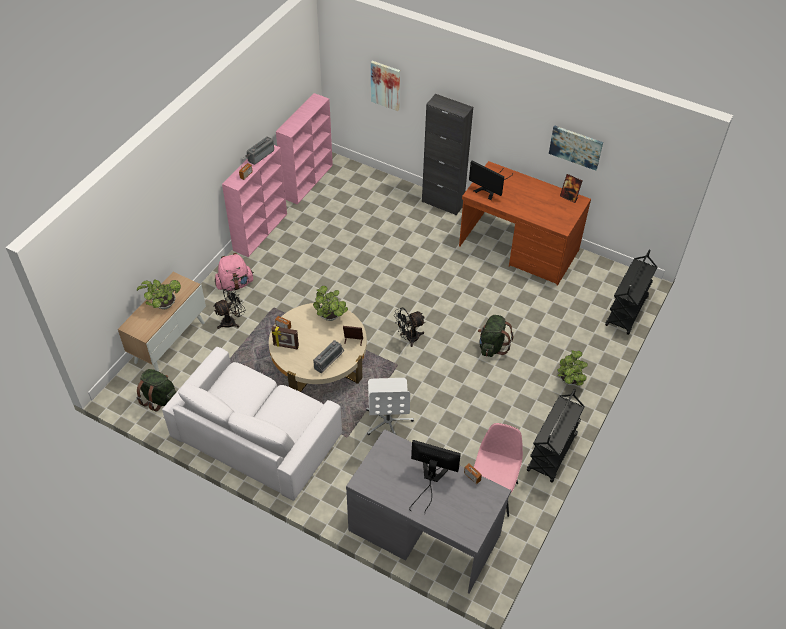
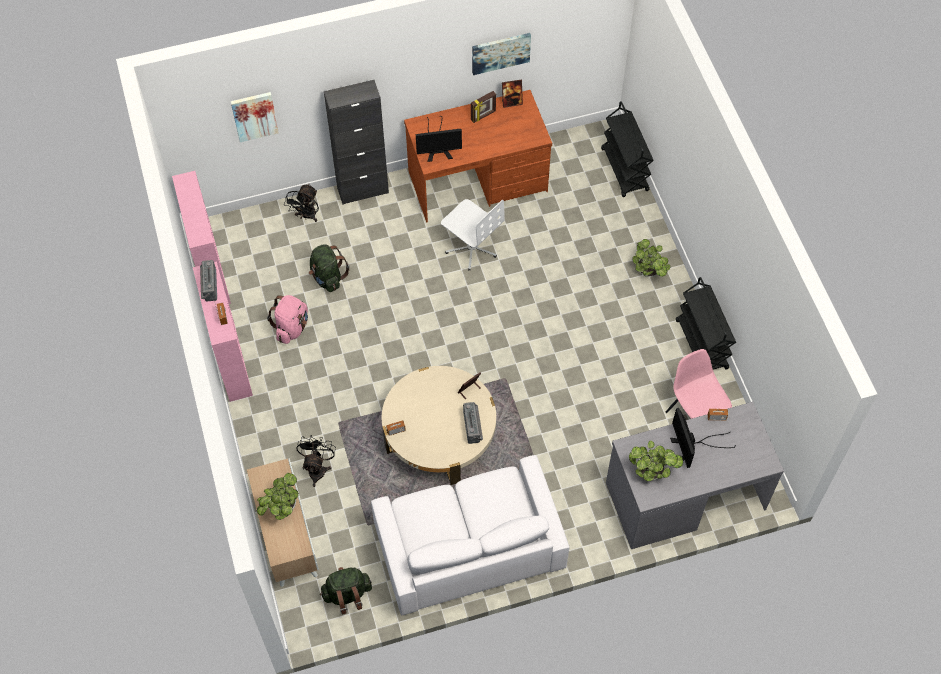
camera: 45 degrees left, 10 degrees up
(235, 284) = (275, 432): pink backpack -> pink backpack (292, 327)
(286, 346) = (420, 446): picture frame -> picture frame (483, 116)
(331, 317) = (425, 386): potted plant -> potted plant (652, 471)
(388, 421) = (555, 433): white office chair -> white office chair (471, 248)
(408, 338) = (486, 346): black fan -> black fan (306, 216)
(430, 479) = (691, 447): monitor -> monitor turned 75 degrees counterclockwise
(492, 346) = (559, 293): green backpack -> green backpack (328, 277)

